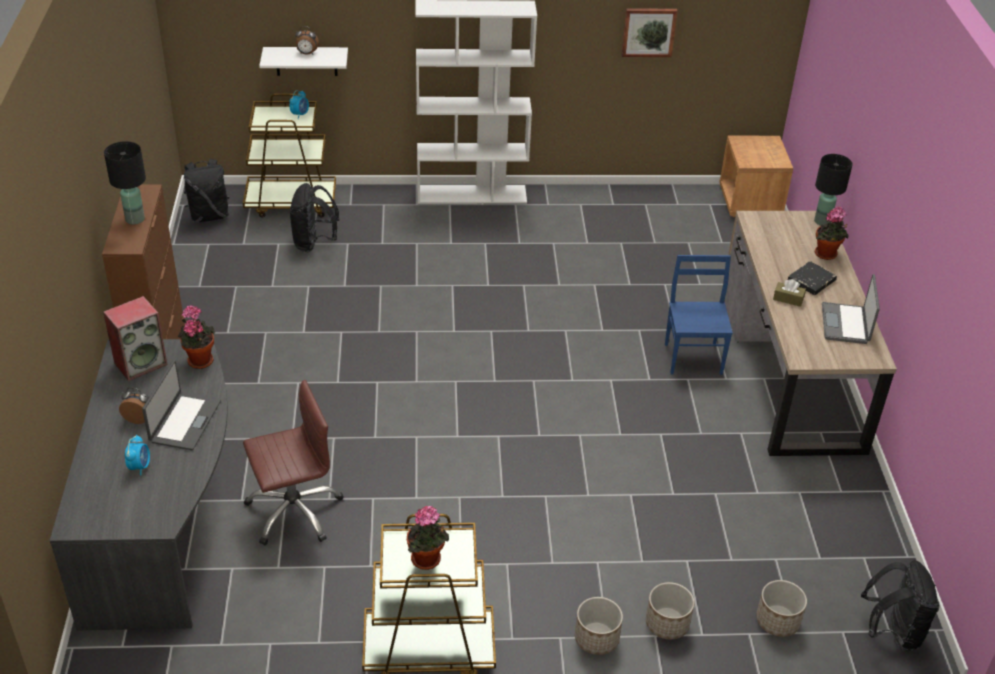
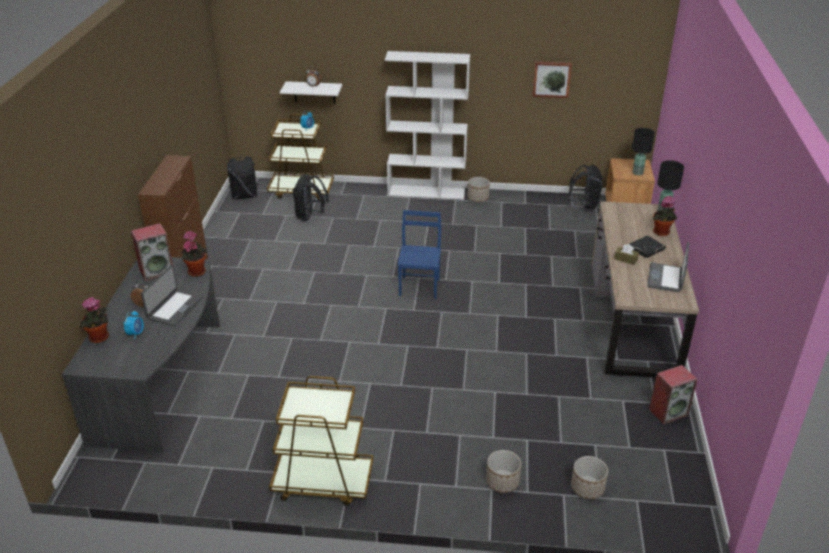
camera: 10 degrees right, 5 degrees down
(135, 219) = (166, 175): black table lamp -> black table lamp (638, 173)
(294, 511) = (252, 383): brown office chair -> none
(427, 561) = (315, 409): potted plant -> potted plant (99, 338)
(596, 639) = (447, 487): planter -> planter (477, 198)
(694, 358) = (562, 305): blue chair -> blue chair (420, 287)
(860, 503) = (668, 412): none -> speaker
(893, 632) = (676, 504): black backpack -> black backpack (584, 206)

